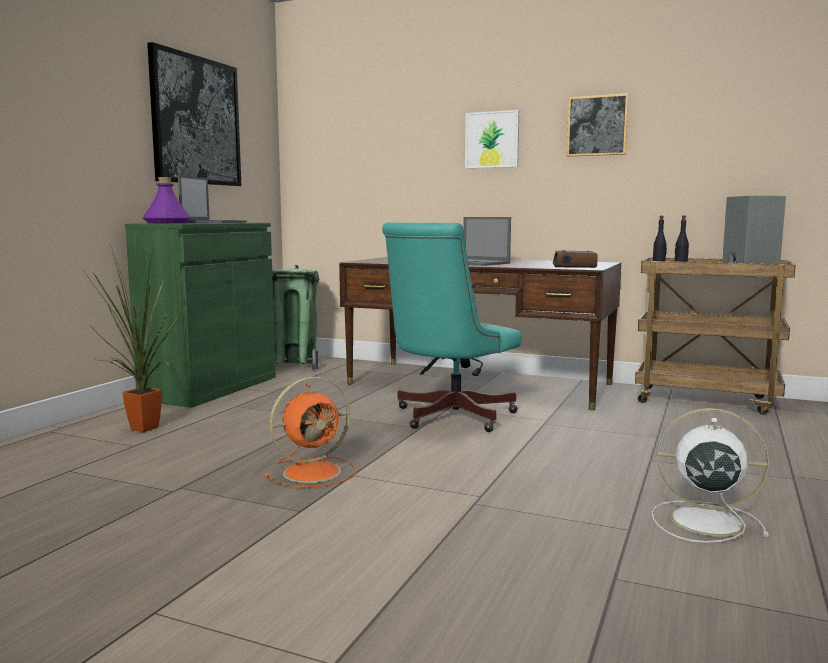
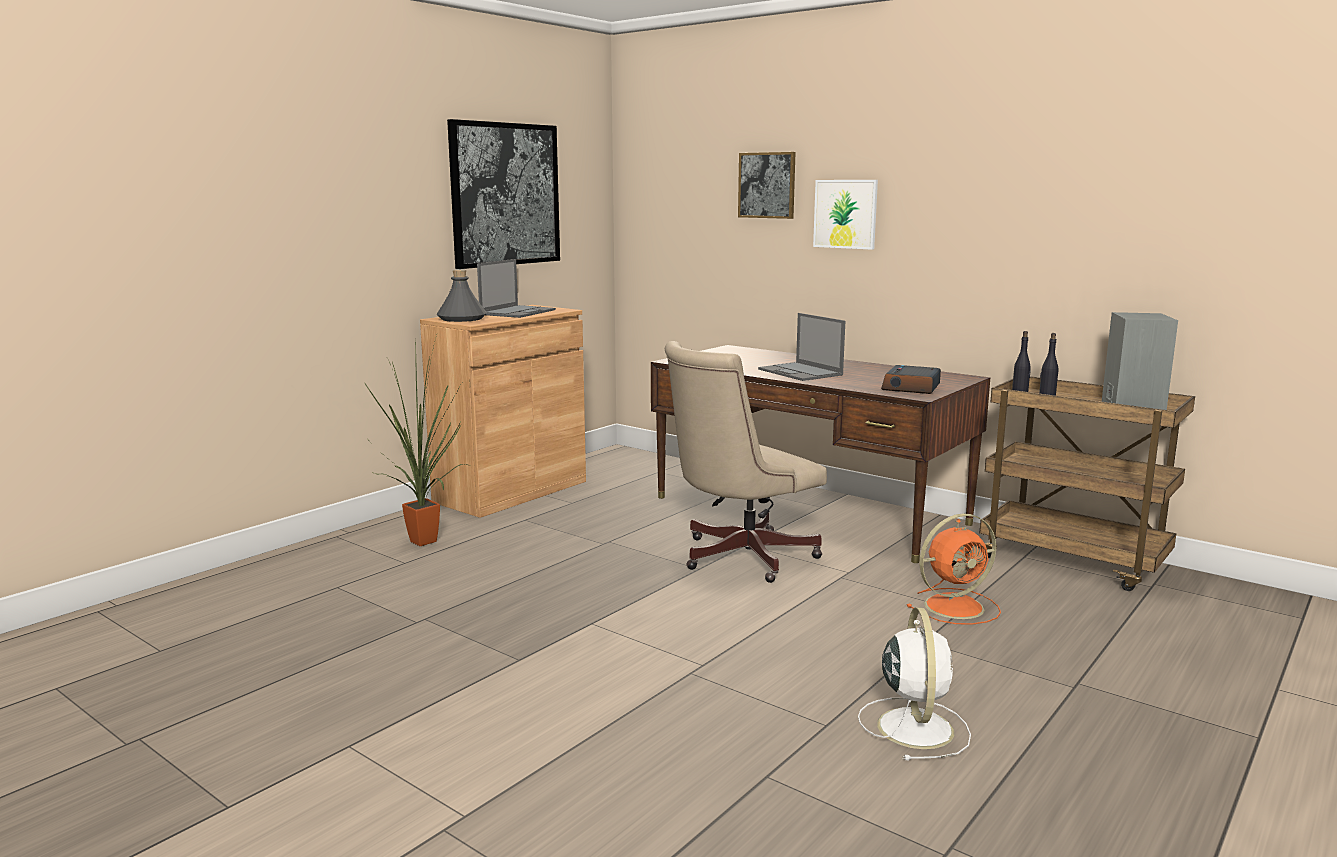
camera: 15 degrees right, 5 degrees up
(167, 223) = (462, 319): purple bottle -> grey bottle
(210, 388) = (511, 491): green cabinet -> brown cabinet
(294, 365) = (616, 464): green trash can -> none
(314, 472) = (557, 615): orange fan -> orange fan (956, 606)
(448, 417) = (739, 557): turquoise office chair -> beige office chair
(597, 125) = (968, 205): picture -> picture (767, 185)
(702, 521) = (914, 726): white fan -> white fan turned 60 degrees clockwise

